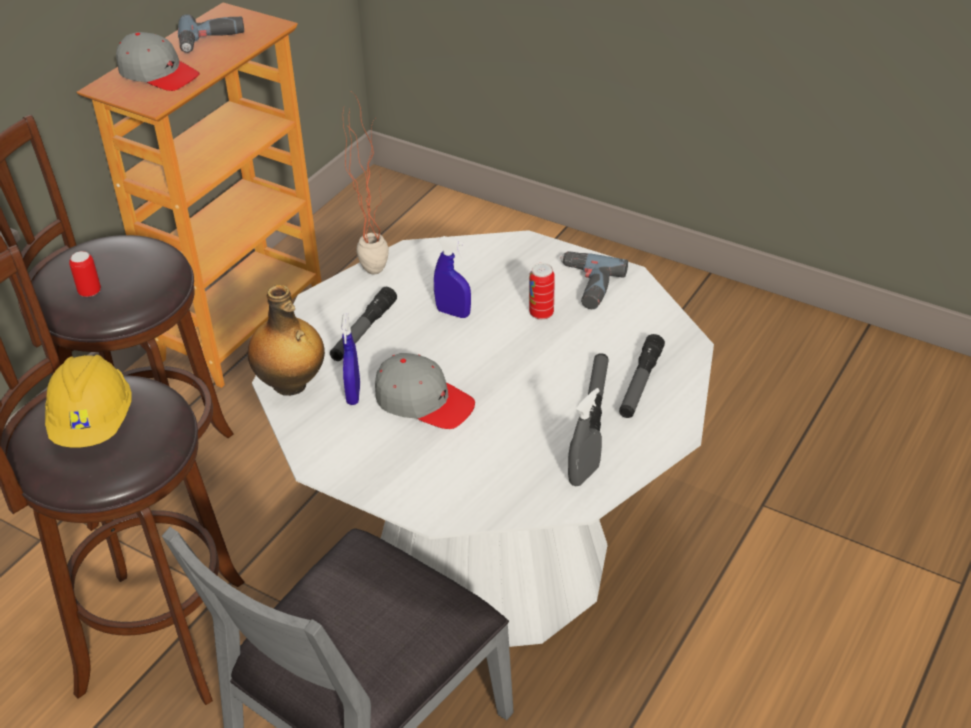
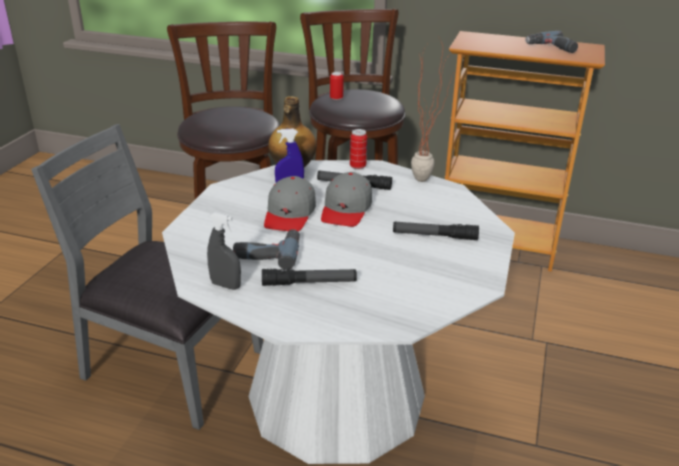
camera: 75 degrees right, 10 degrees down
(93, 423) = (229, 117): yellow hard hat -> none
(158, 73) = (498, 42): grey cap -> grey cap (346, 209)
(453, 313) = (390, 213): blue spray bottle -> none
(541, 314) = (408, 248): can -> can (357, 166)
(586, 286) = (456, 265): power drill -> power drill (268, 252)
(640, 383) = (340, 303): flashlight -> flashlight (434, 236)

